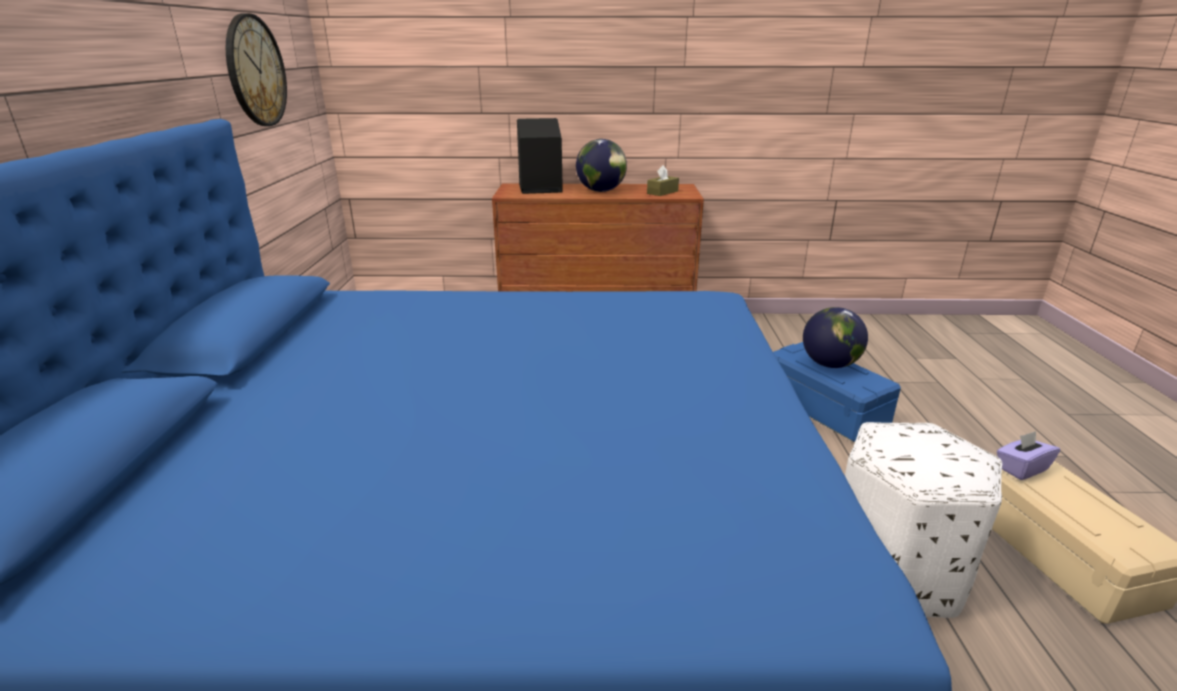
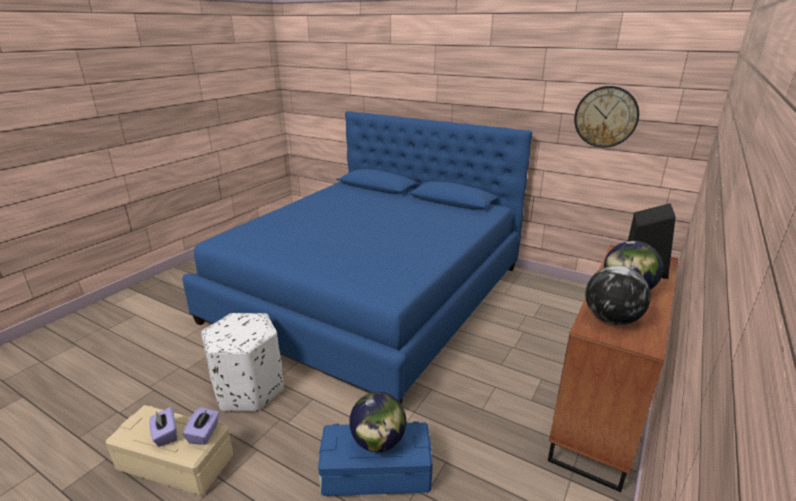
camera: 120 degrees right, 0 degrees up
(662, 192) = (610, 319): brown tissue box -> globe
(1083, 499) = (165, 435): none -> purple tissue box

